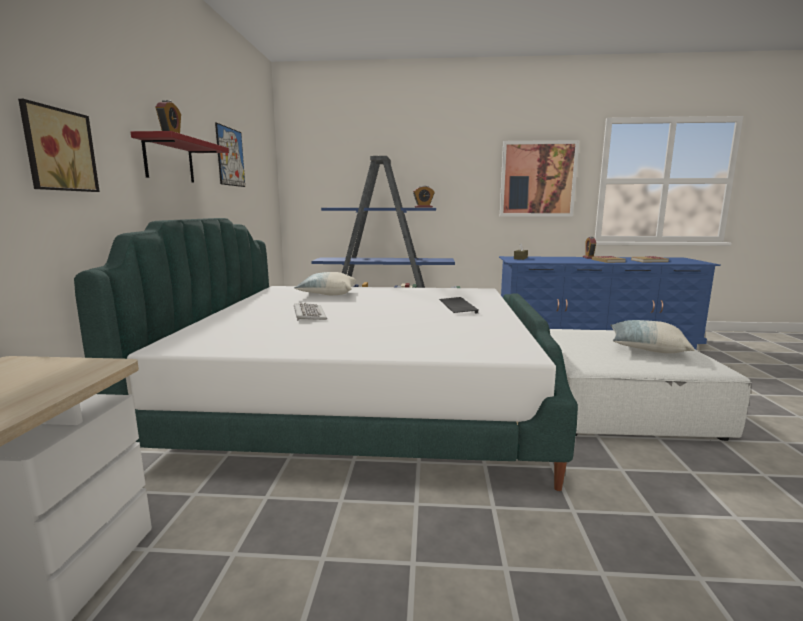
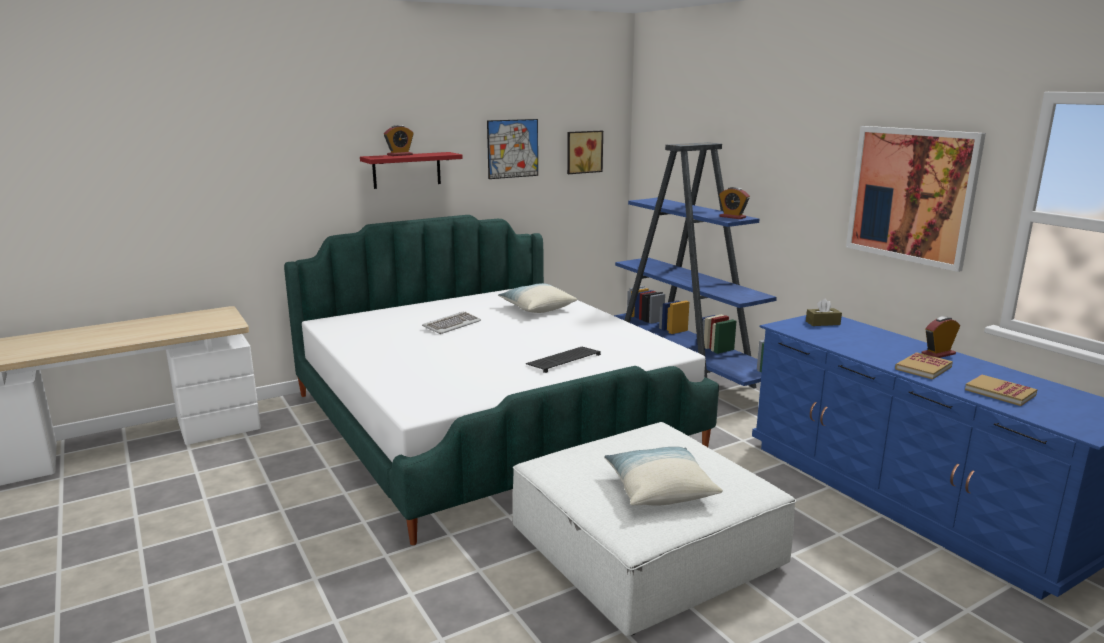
camera: 55 degrees right, 5 degrees up
(57, 150) = (287, 184): picture -> picture (583, 152)

